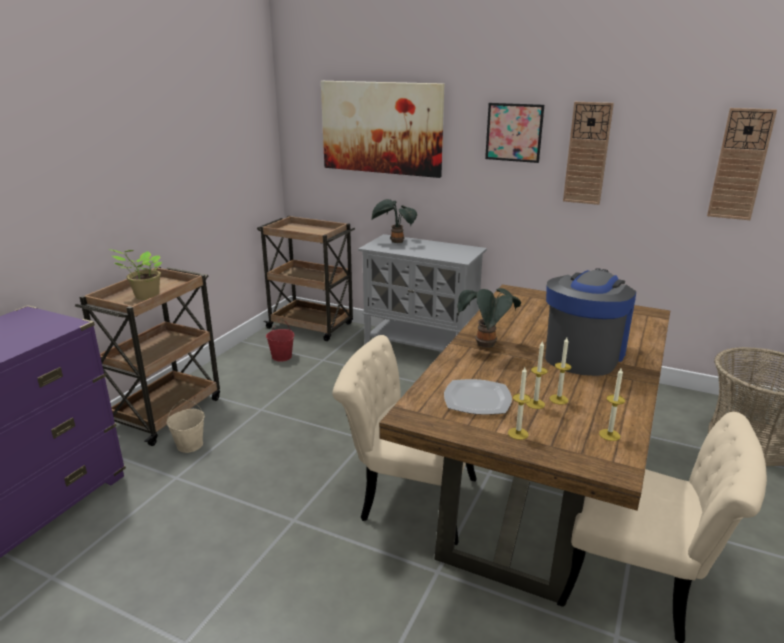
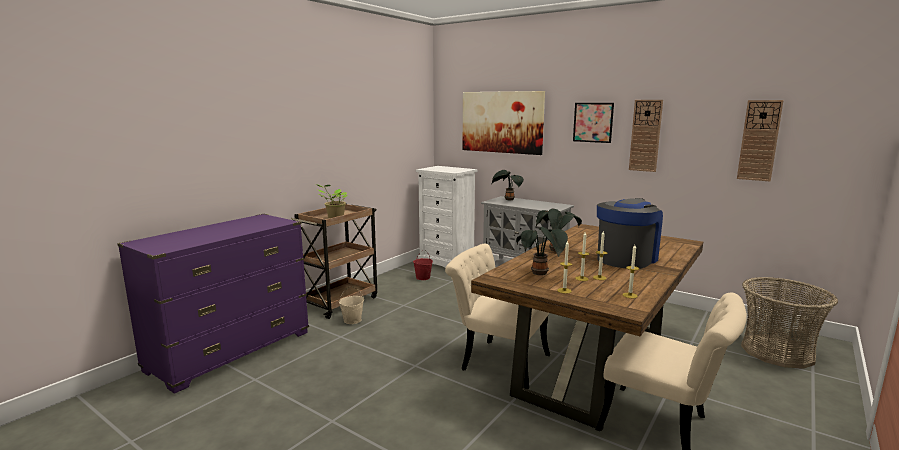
camera: 10 degrees right, 10 degrees down
(311, 326) = (447, 262): brown cart -> white dresser
(476, 399) = (541, 274): plate -> potted plant

